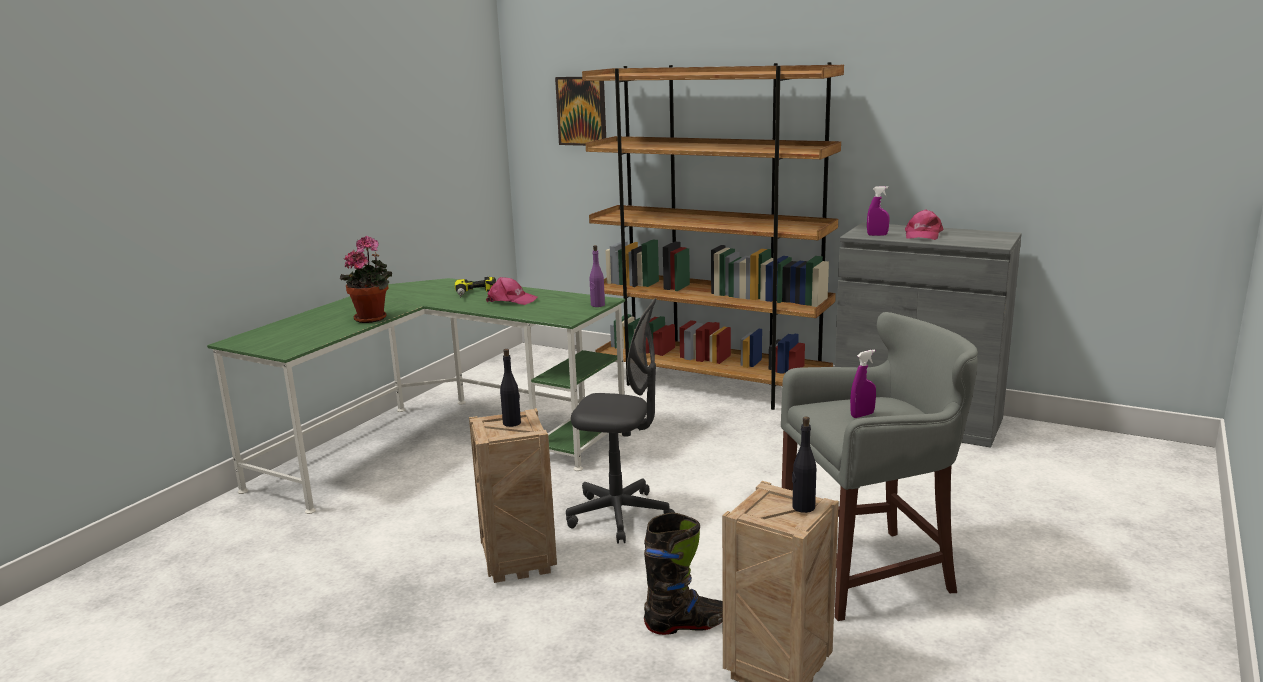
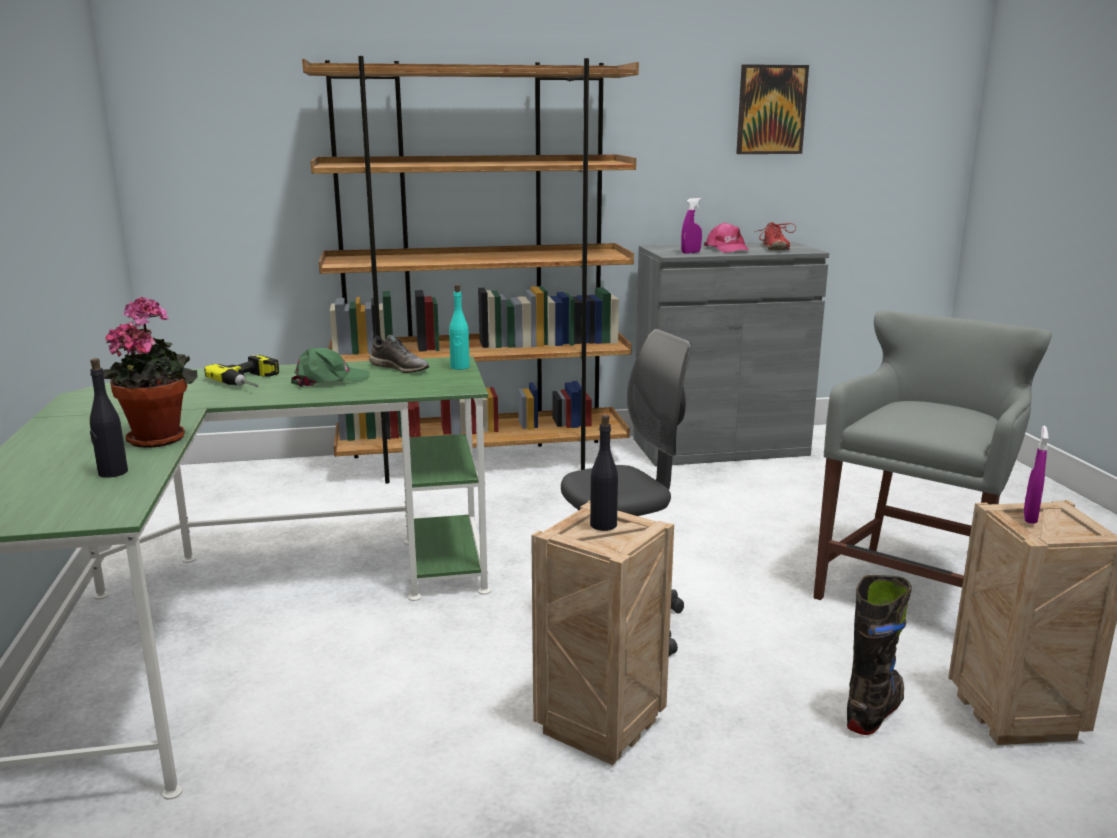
camera: 40 degrees left, 0 degrees up
(511, 300) = (329, 380): pink cap -> green cap
(564, 299) = (400, 368): none -> grey shoe
(582, 111) = (251, 124): picture -> picture (771, 110)
(597, 305) = (460, 367): purple bottle -> turquoise bottle
(803, 507) = (1062, 515): black bottle -> black bottle (112, 473)
(862, 415) = (931, 419): purple spray bottle -> purple spray bottle (1030, 517)
(970, 239) = (774, 248): none -> red shoe

